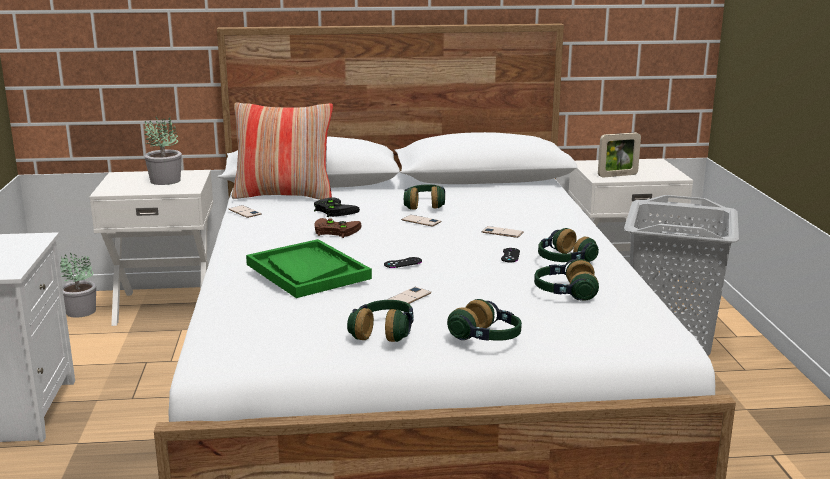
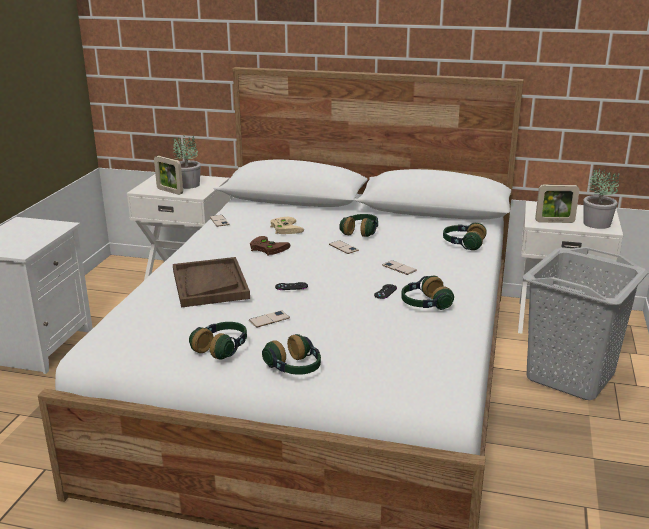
camera: 20 degrees right, 5 degrees up
(80, 312) = (129, 274): potted plant -> potted plant (597, 224)
(148, 189) = (170, 191): none -> picture frame
(284, 195) = (261, 209): pillow -> none
(307, 271) = (210, 284): green tray -> brown tray
(333, 210) = (284, 228): black game controller -> beige game controller
(564, 293) = (397, 336): headphones -> headphones (463, 244)

